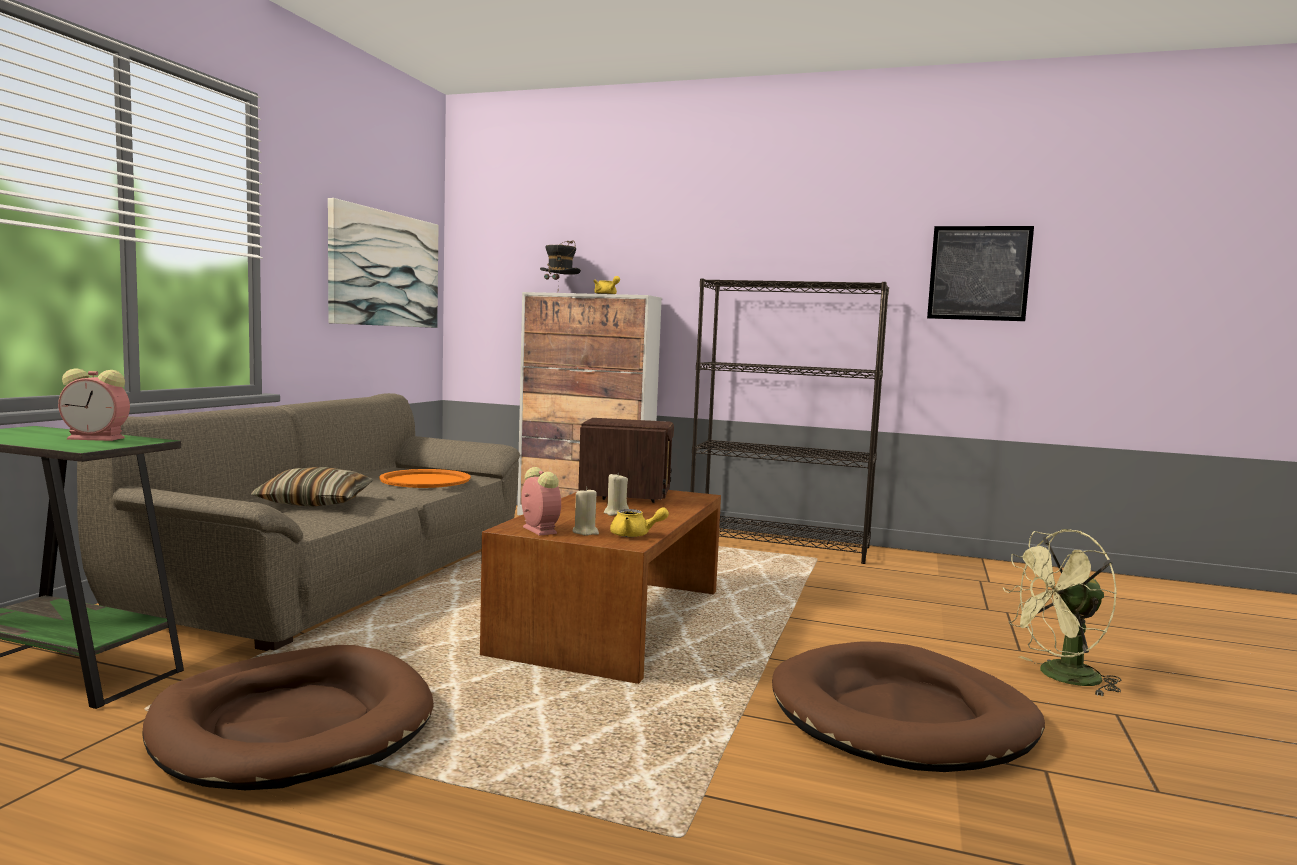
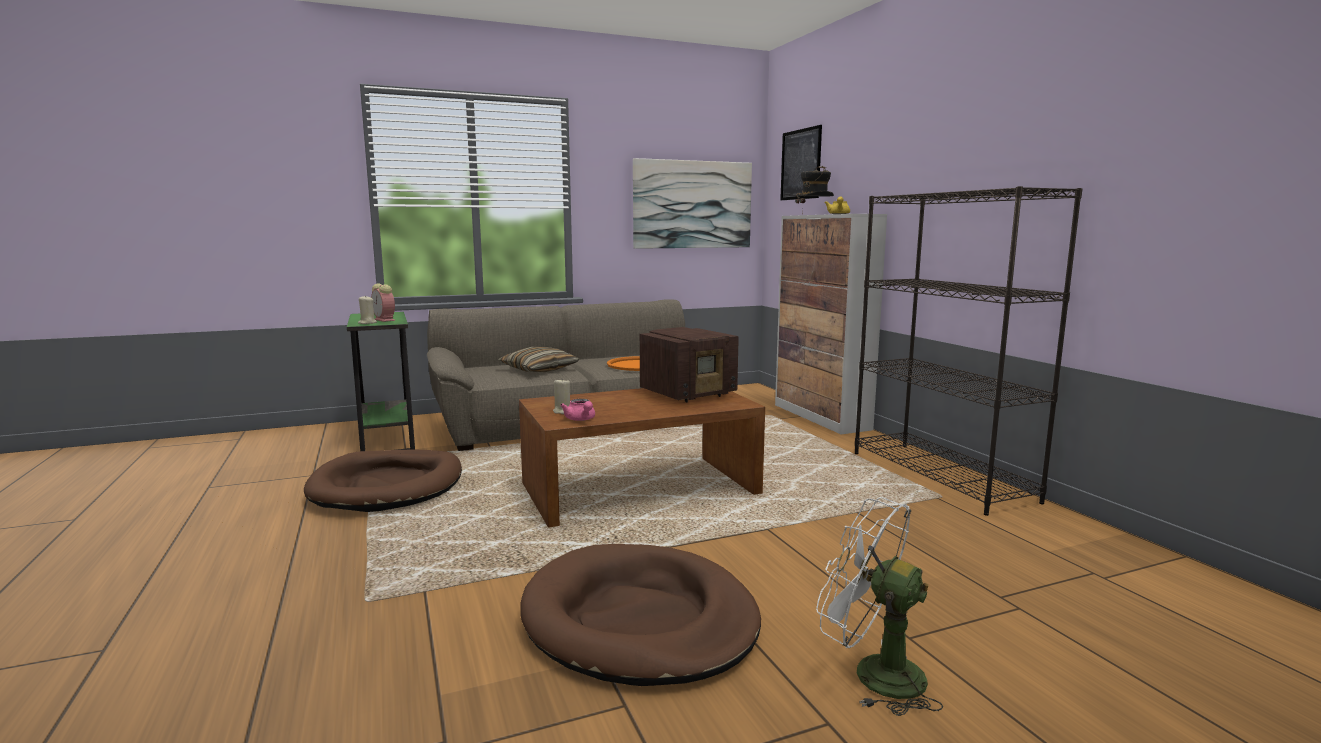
camera: 50 degrees right, 5 degrees up
(538, 530) = (546, 404): alarm clock -> none
(616, 513) = (630, 404): beige candle -> beige candle (367, 323)
(635, 535) = (581, 419): yellow teapot -> pink teapot
(979, 273) = (1209, 158): picture -> picture (800, 164)
(1060, 677) = (873, 673): green fan -> white fan

